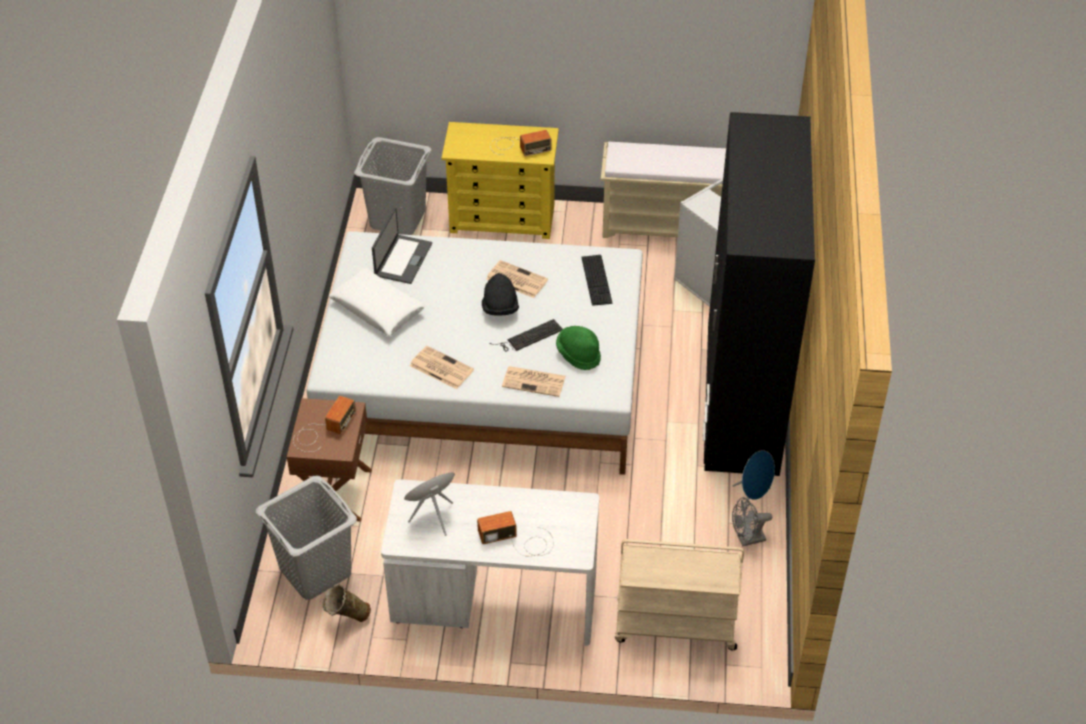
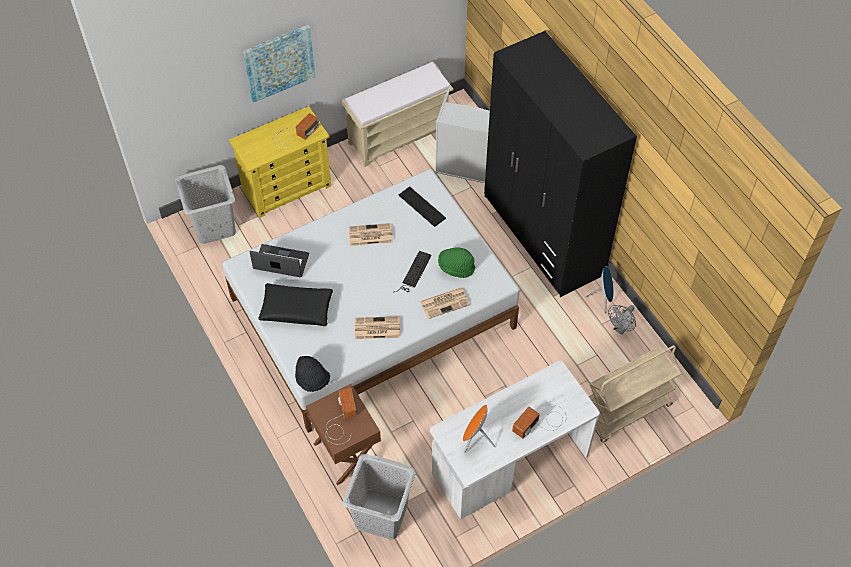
camera: 35 degrees left, 10 degrees up
(347, 620) = (431, 535): beige vase -> none
(378, 308) = (296, 309): white pillow -> black pillow
(402, 259) = (281, 262): laptop -> laptop turned 60 degrees counterclockwise
(500, 308) = (378, 262): black hat -> black hat (312, 380)
(530, 51) = (279, 62): none -> picture

